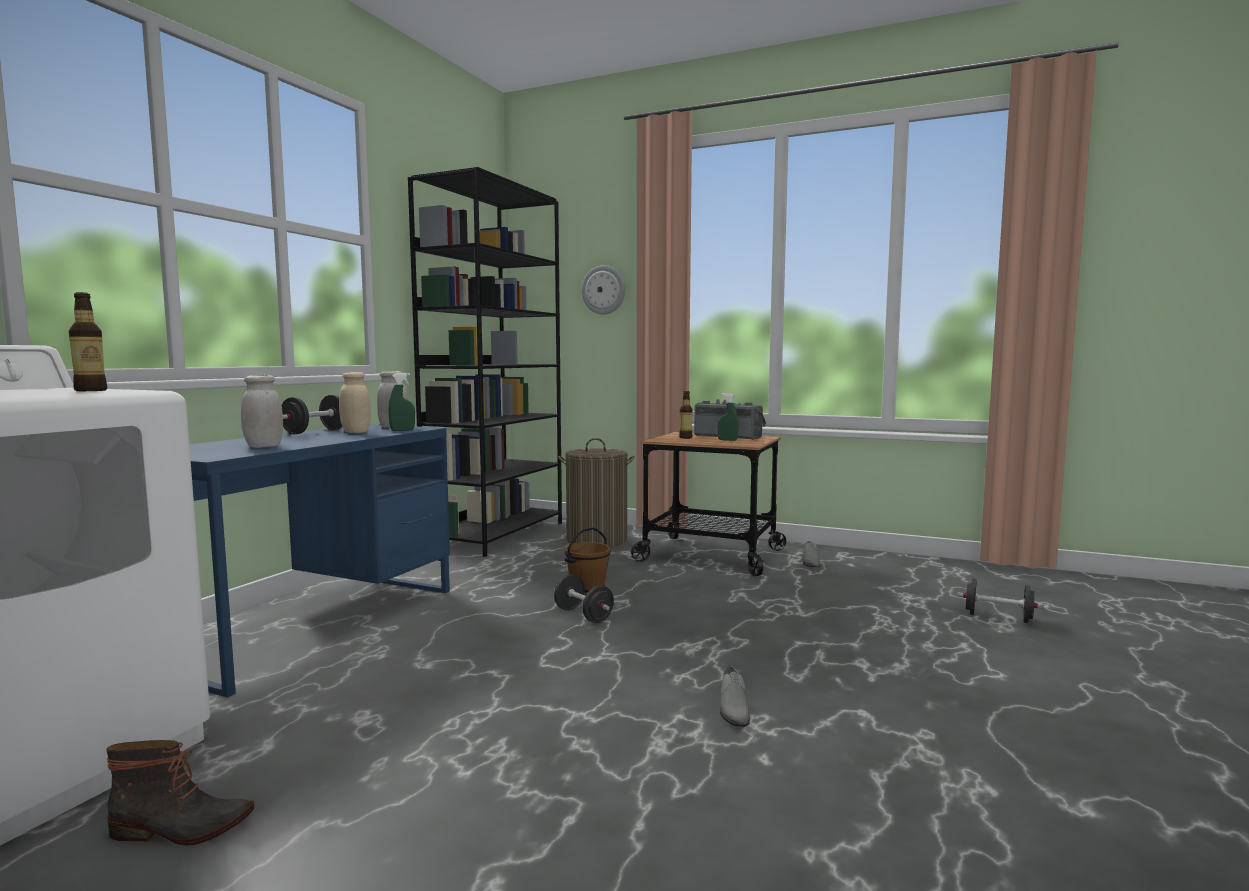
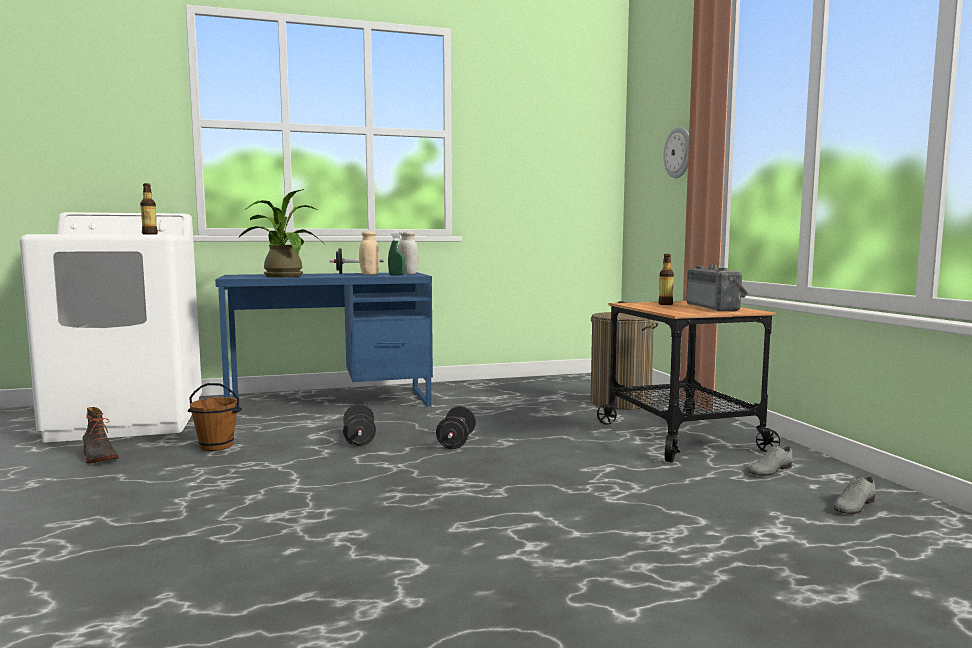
camera: 50 degrees right, 0 degrees up
(264, 446) = (281, 276): white jar -> potted plant
(496, 534) = (560, 382): black bookcase -> none
(587, 592) = (501, 431): brown bucket -> brown bucket (217, 446)
(727, 440) = (690, 309): green spray bottle -> none
(732, 708) = (363, 521): grey shoe -> grey shoe (853, 505)
(998, 617) = (828, 589): black dumbbell -> black dumbbell (359, 439)

